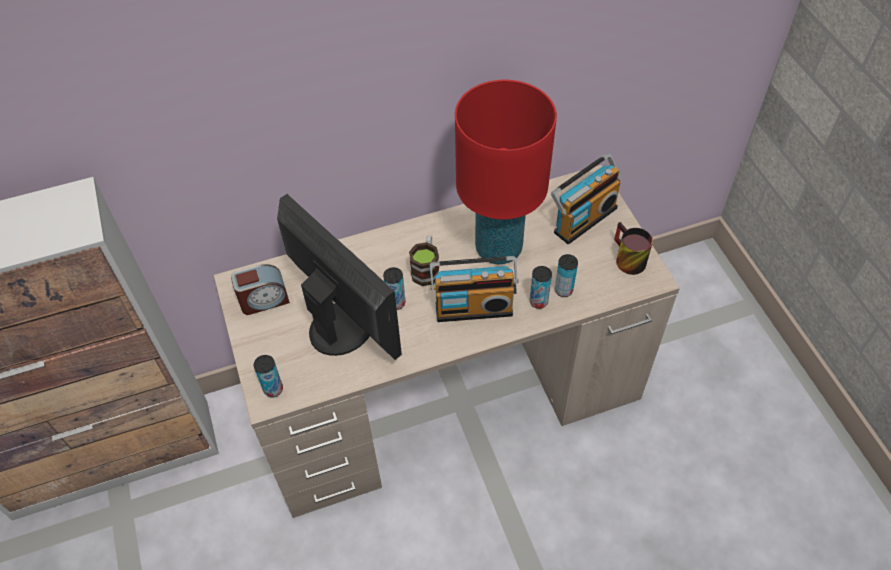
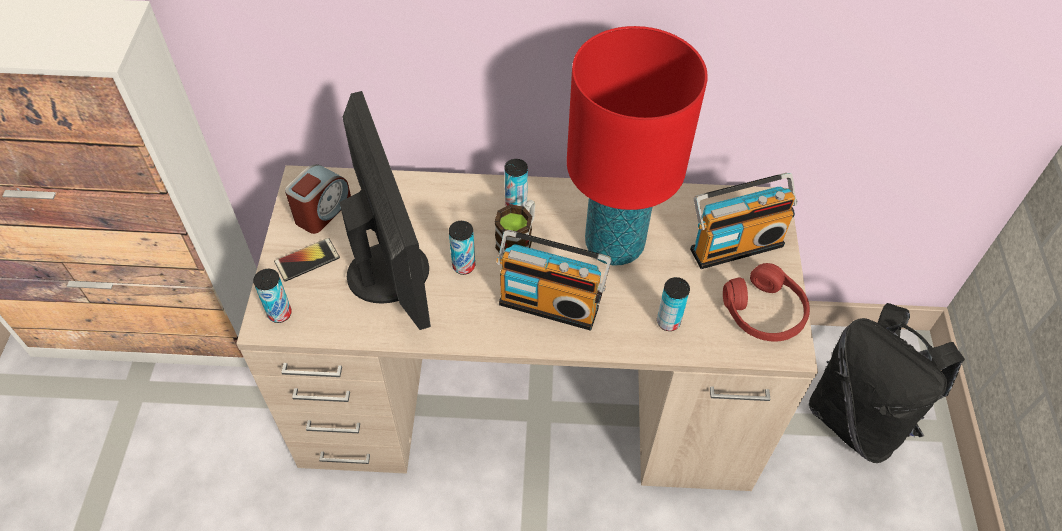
camera: 20 degrees right, 0 degrees up
(264, 300) = (322, 211): alarm clock -> alarm clock turned 60 degrees counterclockwise
(272, 341) = (307, 260): none -> phone
(538, 301) = (630, 324): can -> can (516, 204)
(625, 259) = (764, 312): mug -> red headphones
(691, 318) = (858, 418): none -> black backpack

